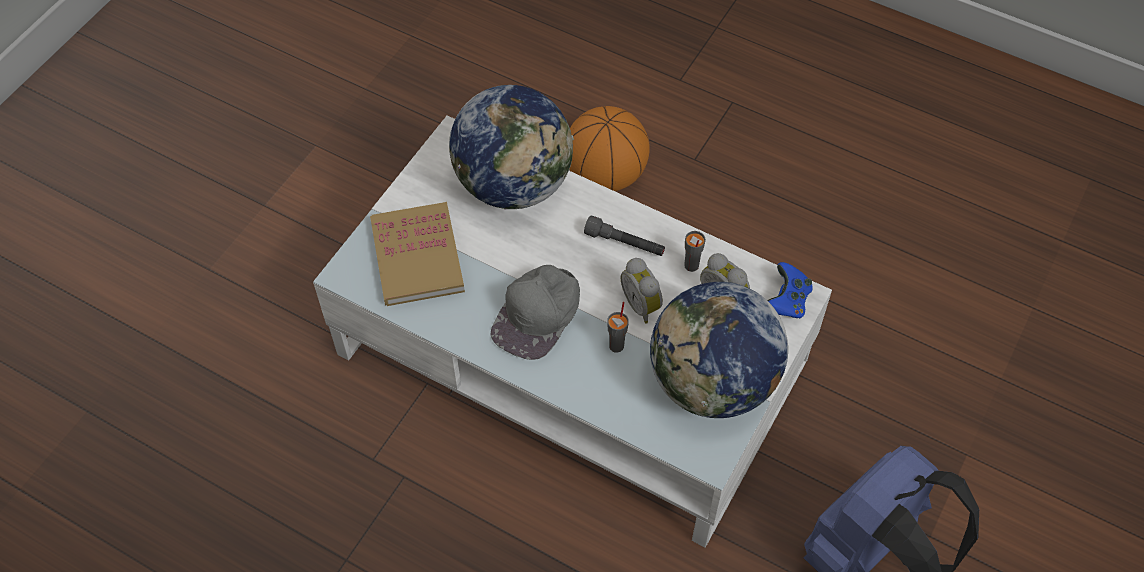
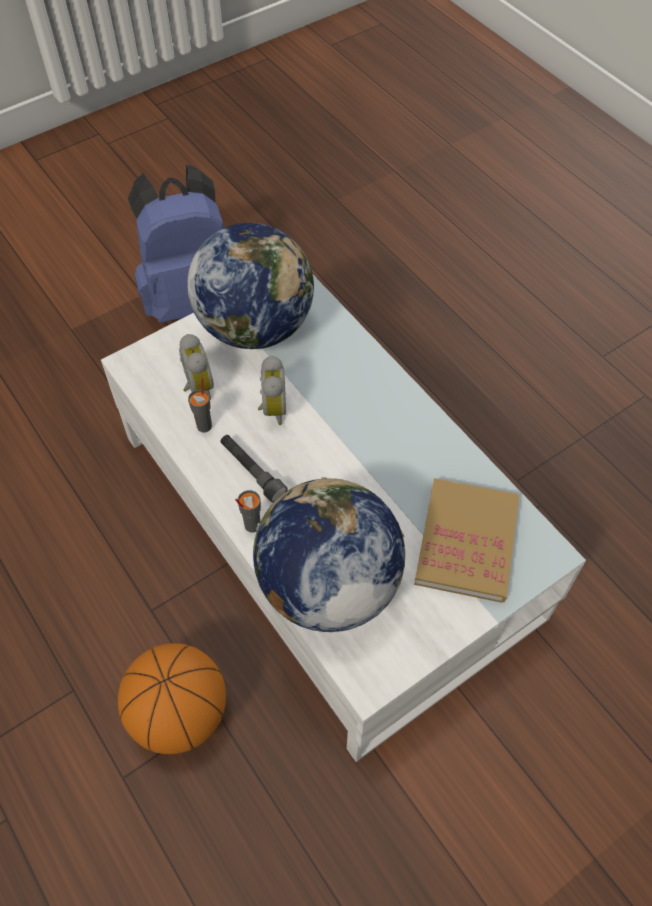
camera: 155 degrees left, 0 degrees up
(538, 314) = (371, 436): grey cap -> none
(617, 345) = (316, 384): grey cup -> grey cup (252, 525)
(787, 301) = (146, 364): blue game controller -> none

